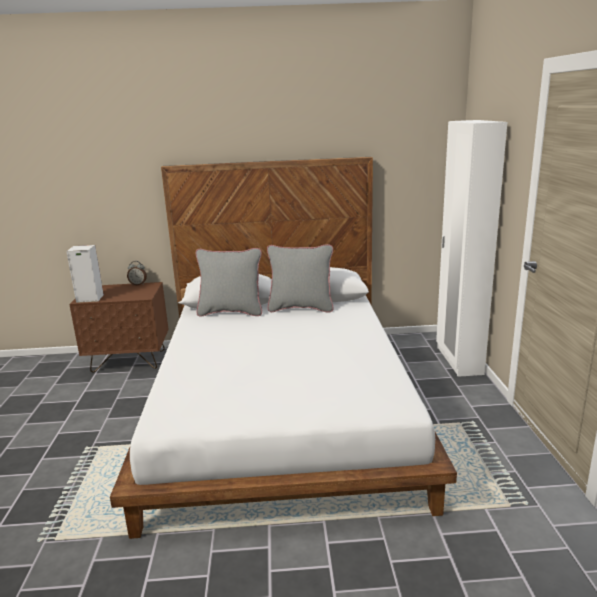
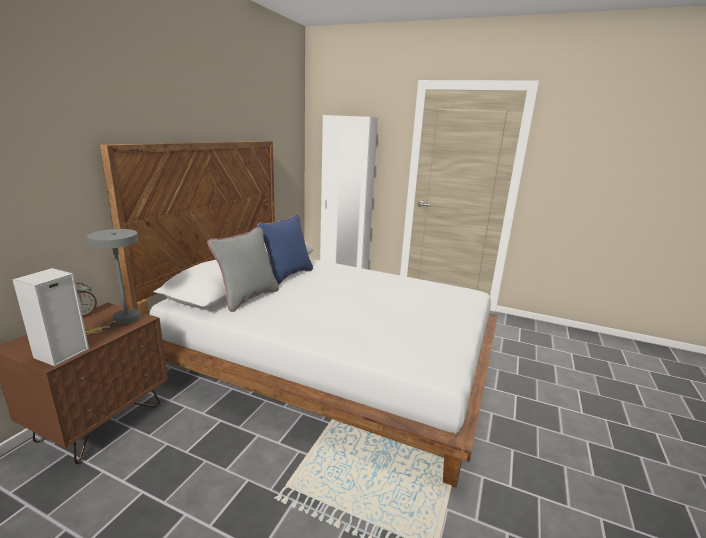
camera: 65 degrees left, 0 degrees up
(139, 294) = (122, 320): none -> grey table lamp
(301, 308) = (287, 275): grey pillow -> blue pillow

